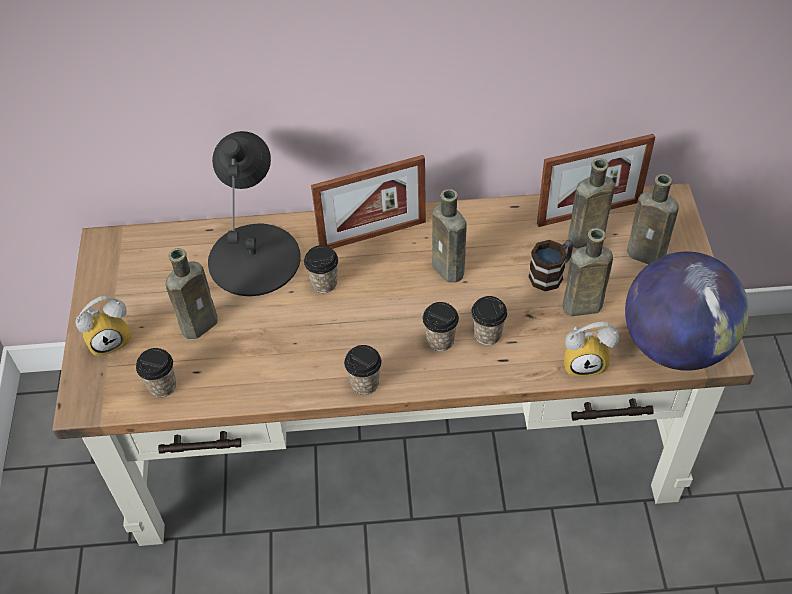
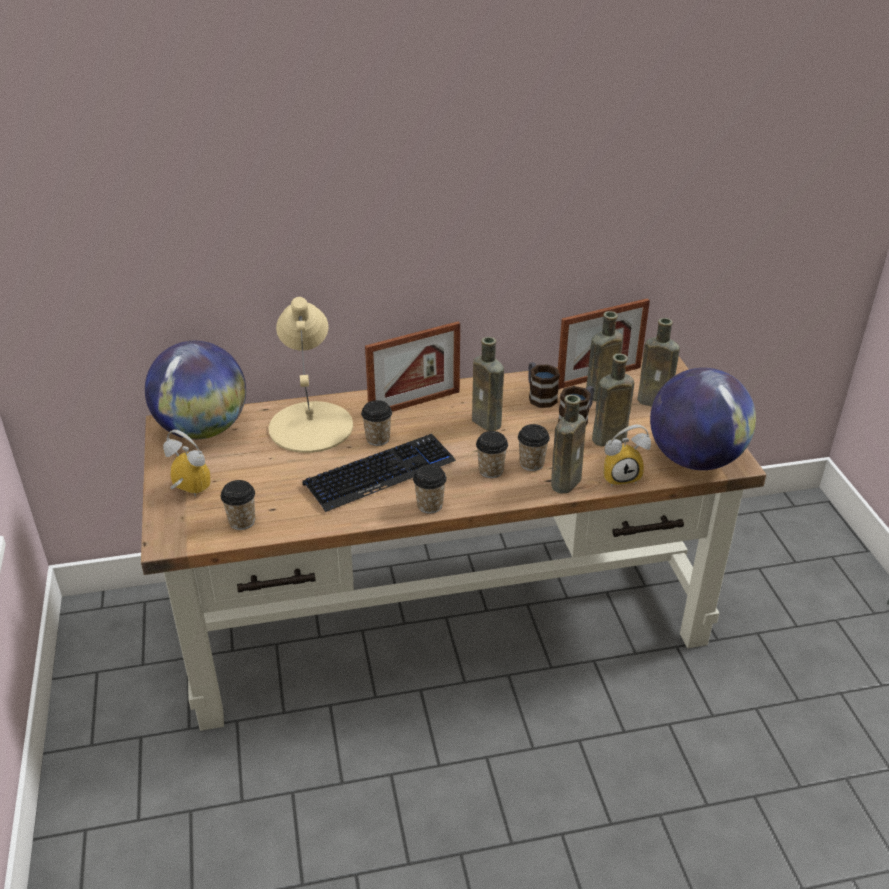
camera: 10 degrees left, 15 degrees down
(111, 339) = (186, 492): alarm clock -> alarm clock turned 120 degrees counterclockwise
(139, 253) = (203, 429): none -> globe
(202, 323) = (271, 474): brown bottle -> brown bottle (567, 481)
(255, 258) = (311, 426): black table lamp -> beige table lamp
(318, 333) = (380, 473): none -> keyboard
(515, 235) = (539, 396): none -> mug

